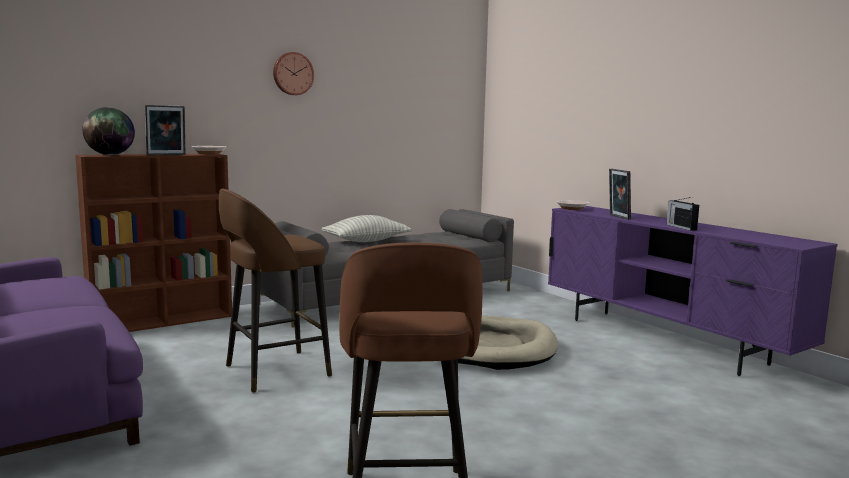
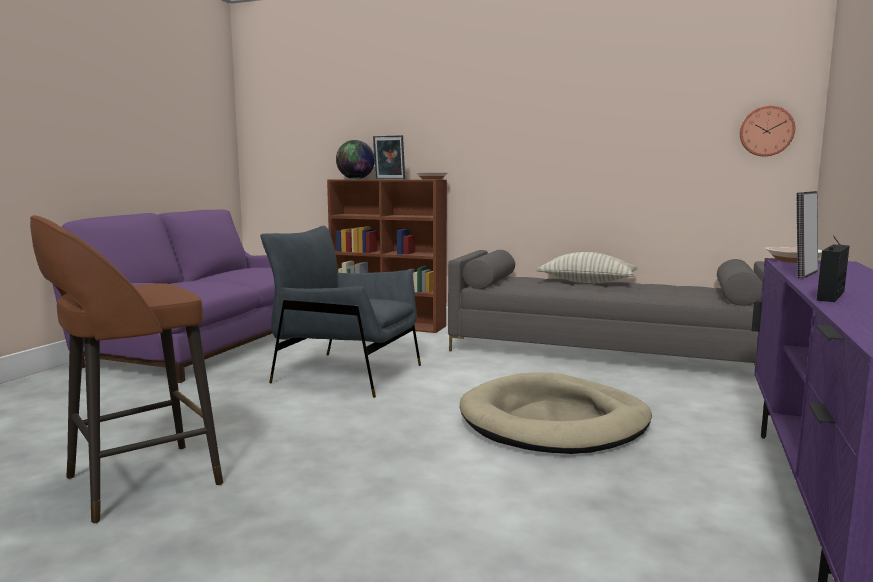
camera: 55 degrees right, 0 degrees up
(274, 371) = (346, 374): brown stool -> grey armchair
(292, 73) = (527, 96): wall clock -> wall clock (766, 131)

